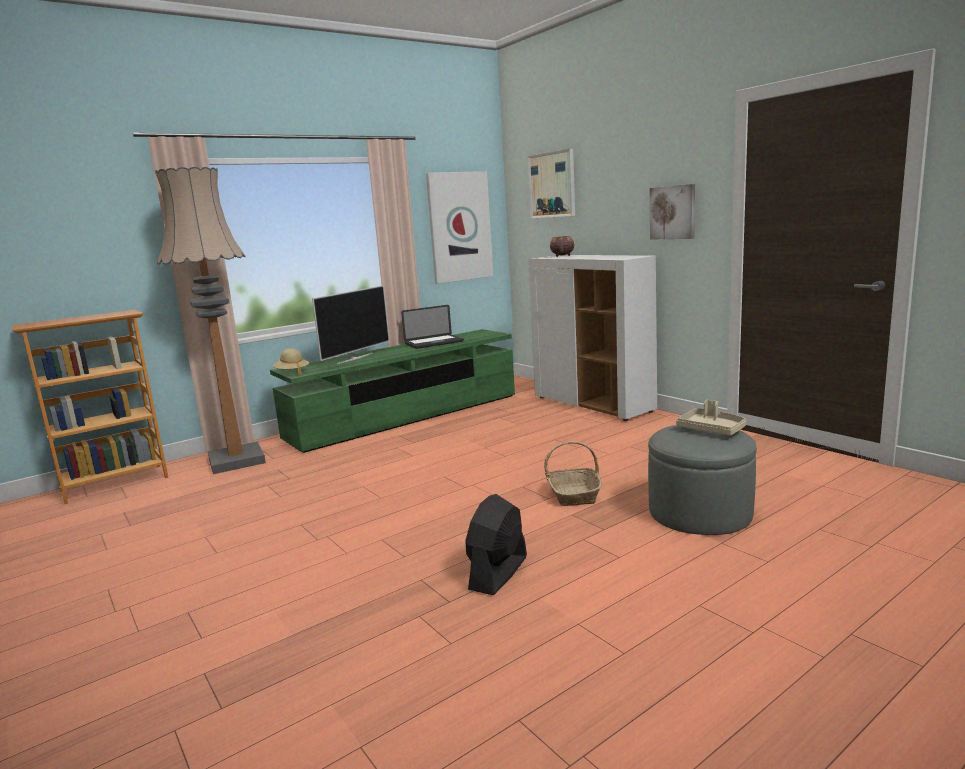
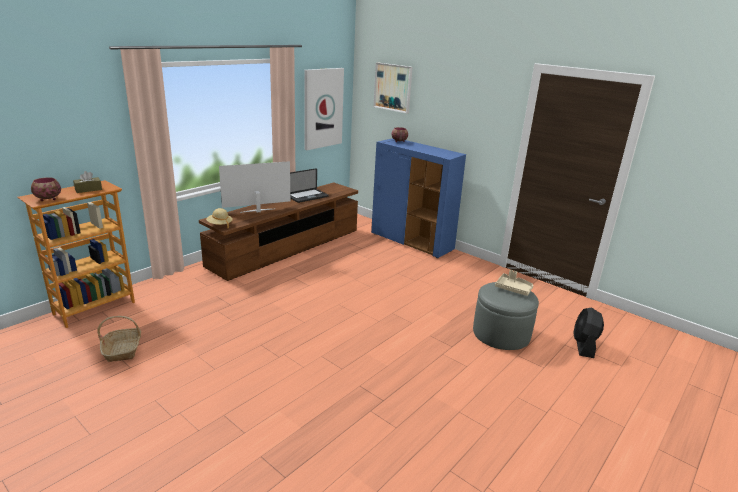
camera: 15 degrees left, 10 degrees up
(42, 324) = (48, 199): none -> bowl
(101, 316) = (88, 189): none -> brown tissue box
(237, 461) = (180, 287): floor lamp -> none
(354, 358) = (258, 211): television -> television turned 135 degrees counterclockwise
(406, 416) = (287, 248): green tv stand -> brown tv stand
(498, 573) = (403, 379): black fan -> black fan (583, 345)
(574, 494) = (426, 319): basket -> basket (123, 349)
(593, 404) = (412, 242): white cabinet -> blue cabinet
(673, 212) = (481, 128): picture -> none

